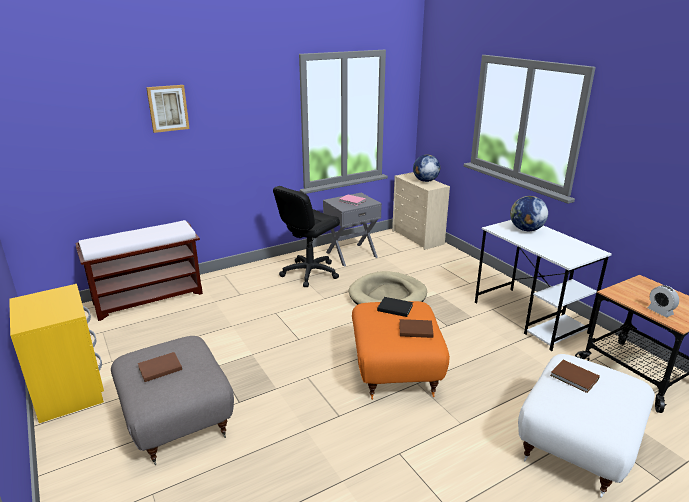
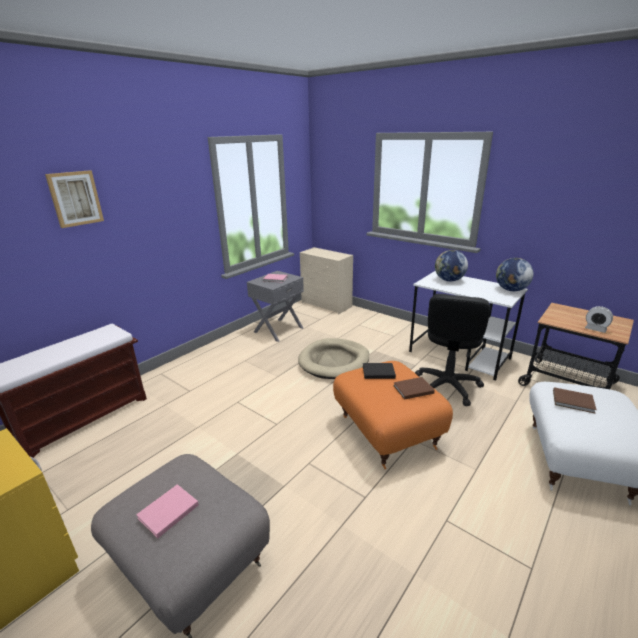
camera: 20 degrees left, 0 degrees up
(159, 368) = (166, 512): brown book -> pink book
(309, 273) = (249, 354): black office chair -> black office chair (447, 386)
(425, 181) = (329, 253): globe -> globe (511, 290)

